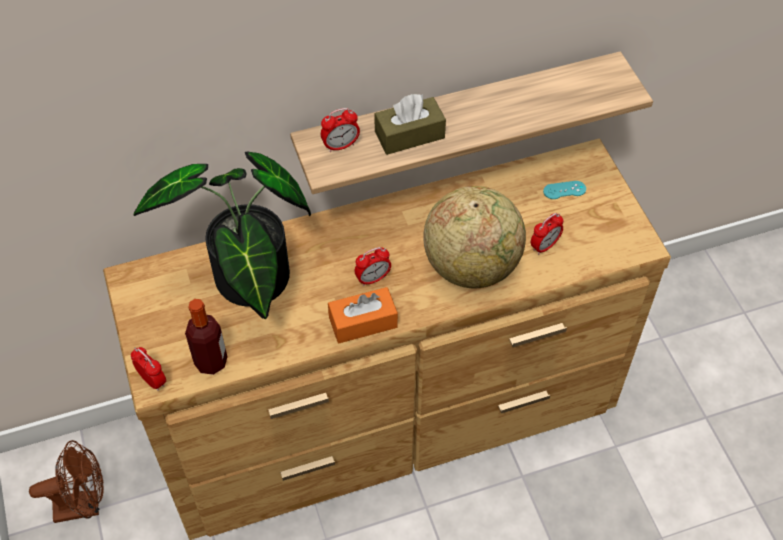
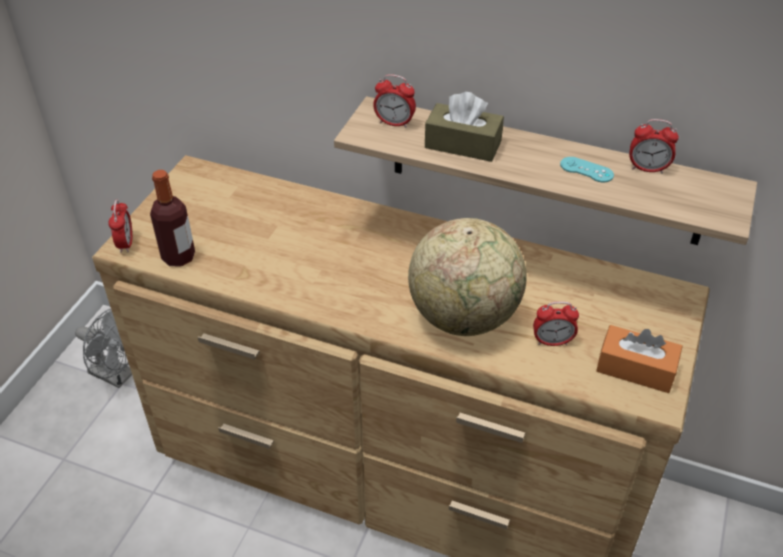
camera: 40 degrees right, 10 degrees down
(84, 505) = (117, 375): brown fan -> grey fan
(248, 285) = (267, 222): potted plant -> none
(363, 322) = (322, 301): orange tissue box -> orange tissue box (635, 368)
(373, 279) = (367, 275): alarm clock -> alarm clock (647, 169)
(564, 190) = (623, 308): turquoise game controller -> turquoise game controller (586, 170)

